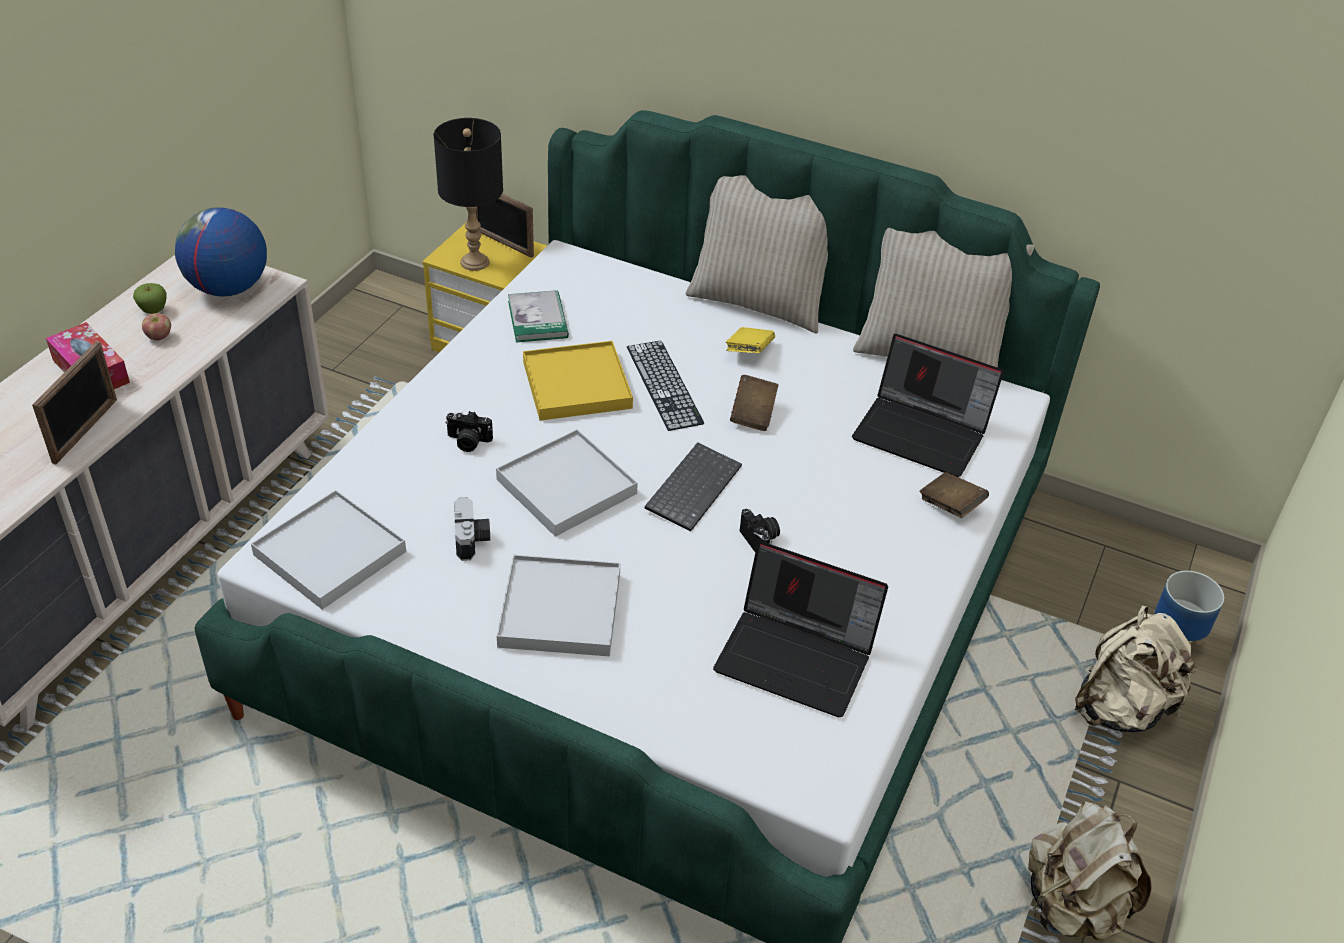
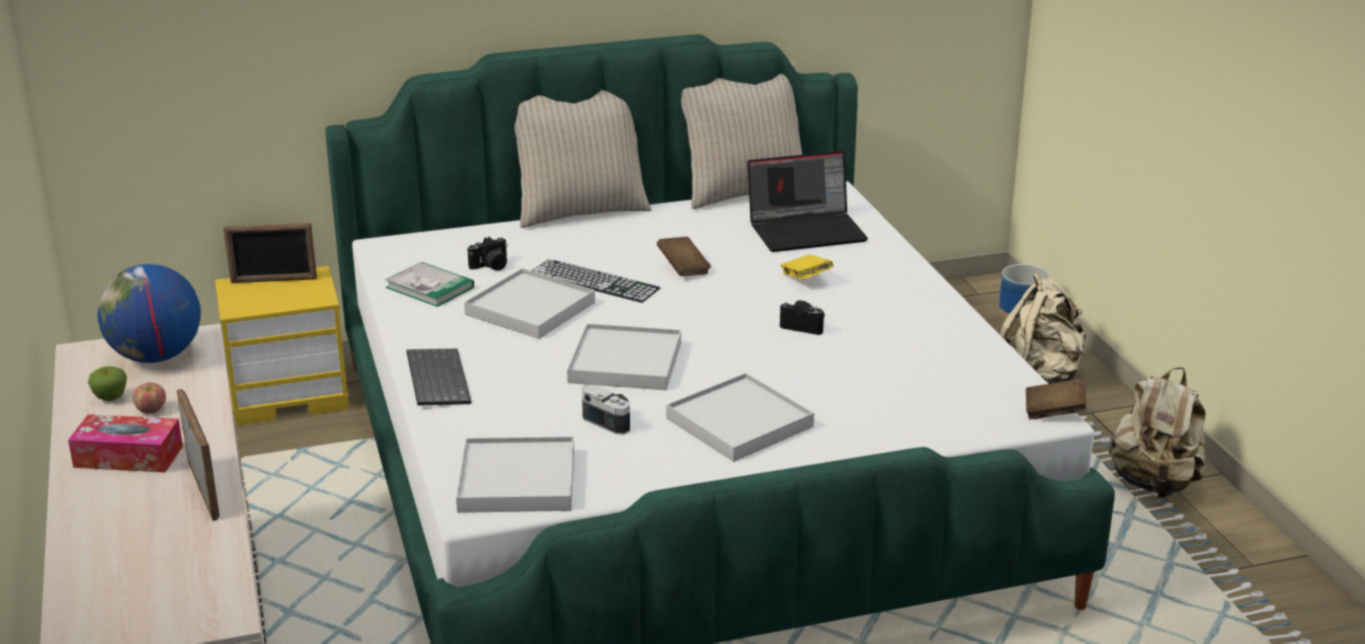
camera: 40 degrees left, 15 degrees down
(468, 442) = (506, 374): camera -> camera (491, 266)
(474, 262) = (270, 301): black table lamp -> none
(576, 385) = (530, 309): yellow tray -> white tray
(692, 487) = (711, 322): keyboard -> keyboard (435, 379)
(749, 351) = (621, 239): yellow book -> yellow book (805, 279)
(797, 657) = (924, 367): laptop -> none
(950, 505) = (884, 256): brown book -> brown book (1054, 413)

